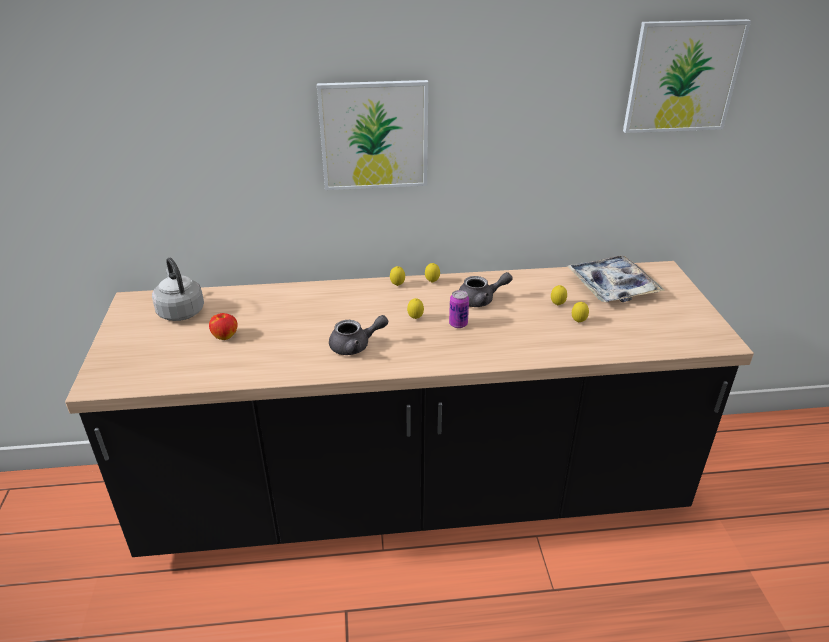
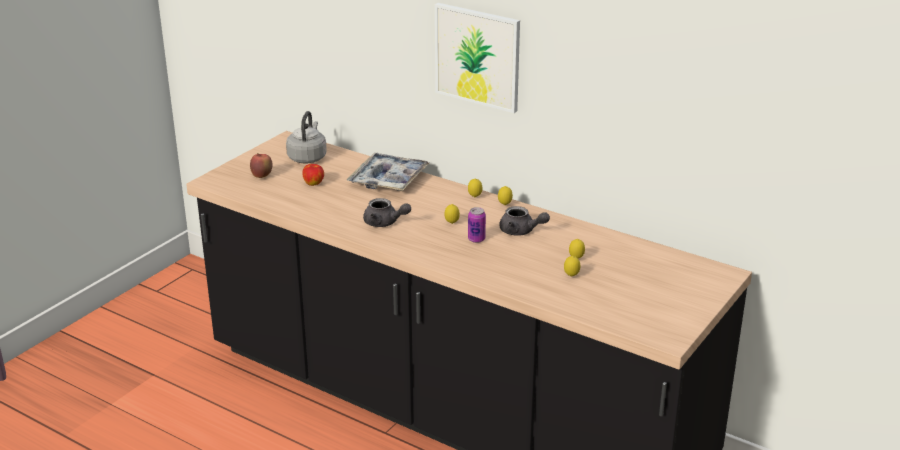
camera: 40 degrees right, 5 degrees down
(154, 352) = (262, 176): none -> apple
(612, 286) = (649, 266): tray -> tray (388, 179)
(682, 77) = (751, 74): picture -> none

